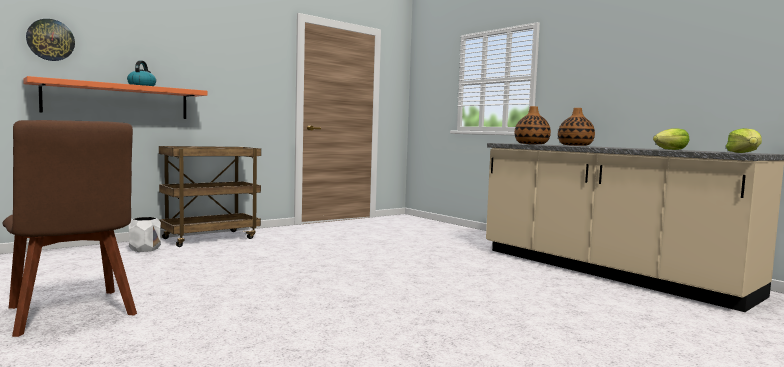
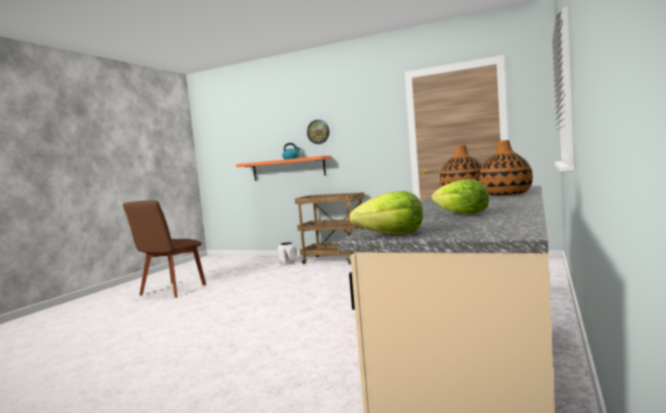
camera: 65 degrees right, 0 degrees up
(50, 40) = (256, 140): wall clock -> wall clock (318, 132)

